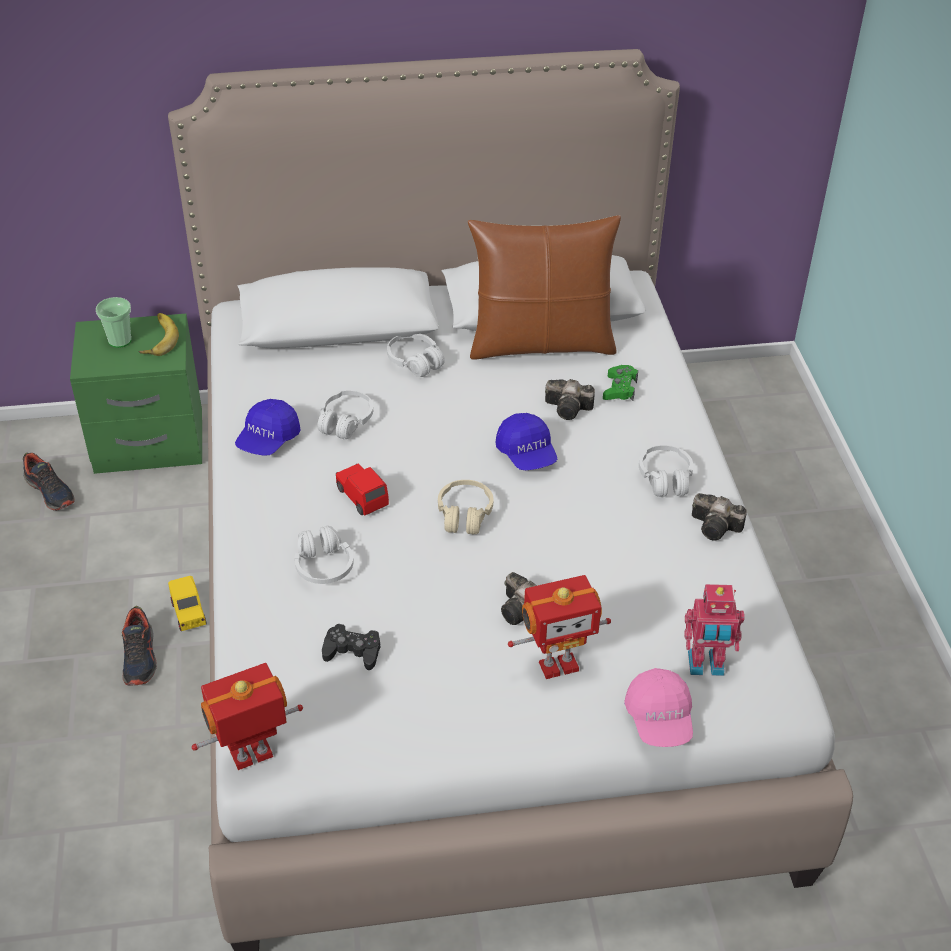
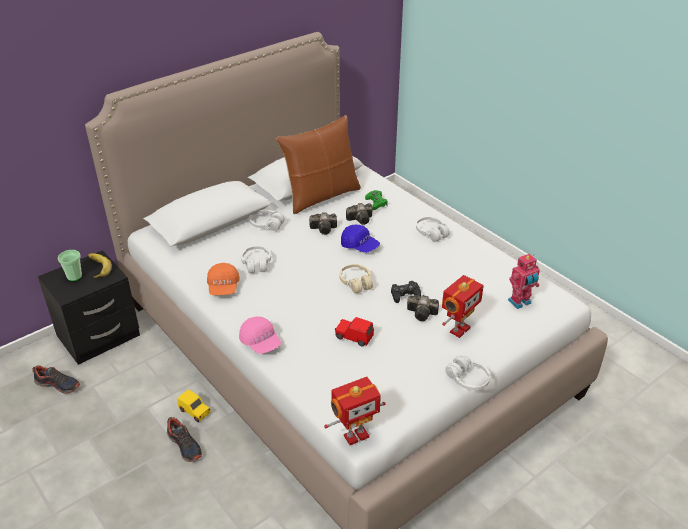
camera: 30 degrees left, 5 degrees down
(149, 443) = (99, 337): green nightstand -> black nightstand
(252, 756) = (355, 435): toy robot -> toy robot turned 150 degrees counterclockwise
(268, 440) = (223, 287): blue cap -> orange cap
(323, 566) = (308, 333): white headphones -> white headphones (467, 379)
(352, 651) = (361, 364): black game controller -> black game controller (405, 294)
(362, 497) = (298, 294): red toy car -> red toy car (354, 337)
(659, 719) = (522, 332): pink cap -> pink cap (261, 342)
(717, 527) = (472, 245): camera -> camera (325, 229)

